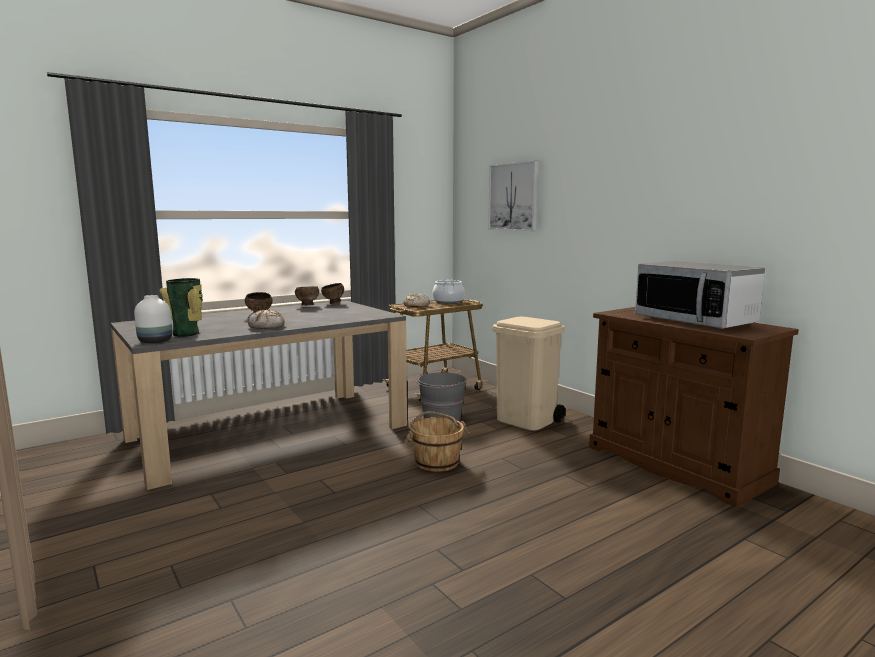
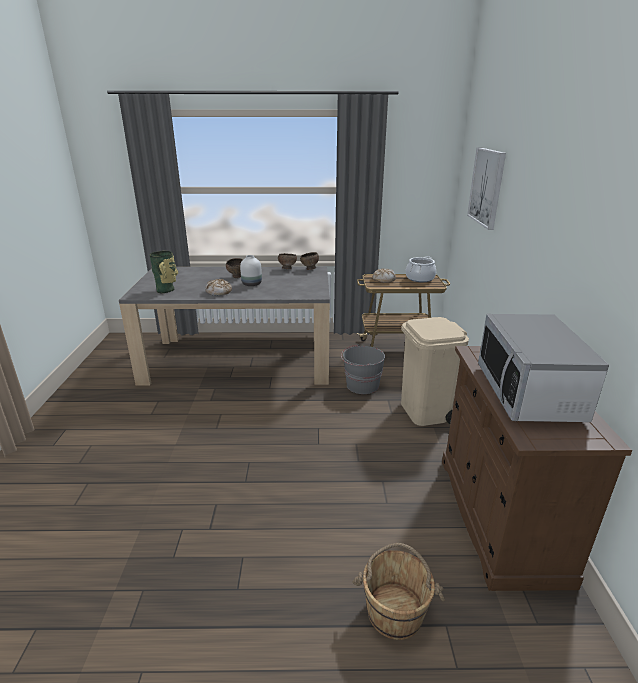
camera: 35 degrees right, 15 degrees up
(156, 341) = (139, 295): white vase -> white vase (252, 284)
(436, 462) = (306, 428): brown bucket -> brown bucket (395, 611)

